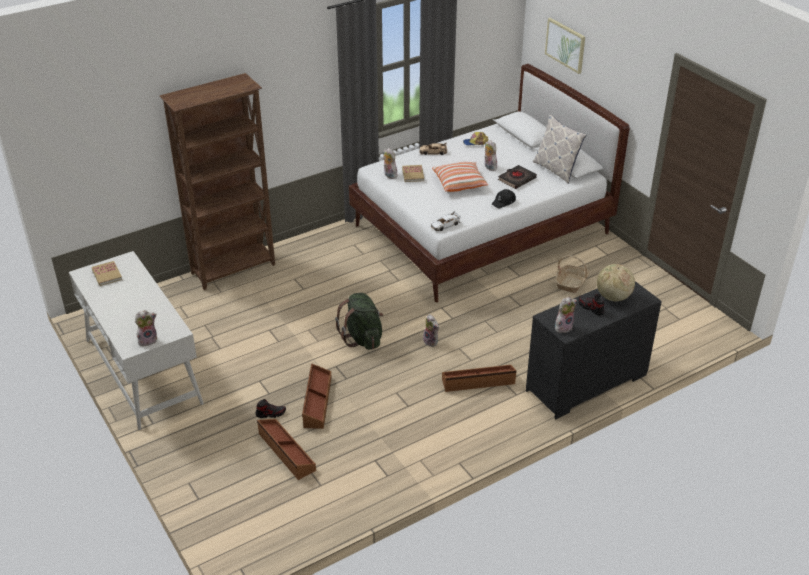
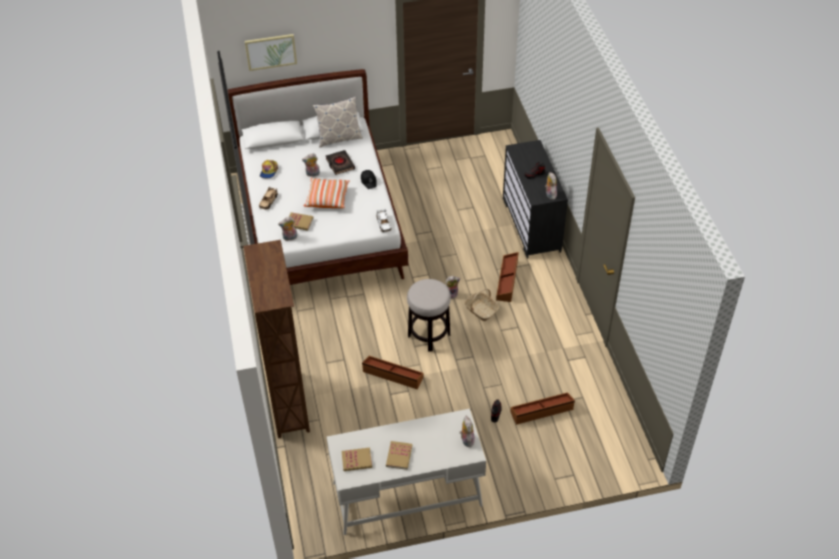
camera: 70 degrees left, 10 degrees up
(117, 299) = (399, 456): none -> book
(316, 402) = (493, 380): brown storage box -> brown storage box (392, 375)
(362, 338) = (429, 335): green backpack -> stool
(571, 283) = (417, 195): basket -> basket (481, 310)
(613, 297) = (527, 160): globe -> none

